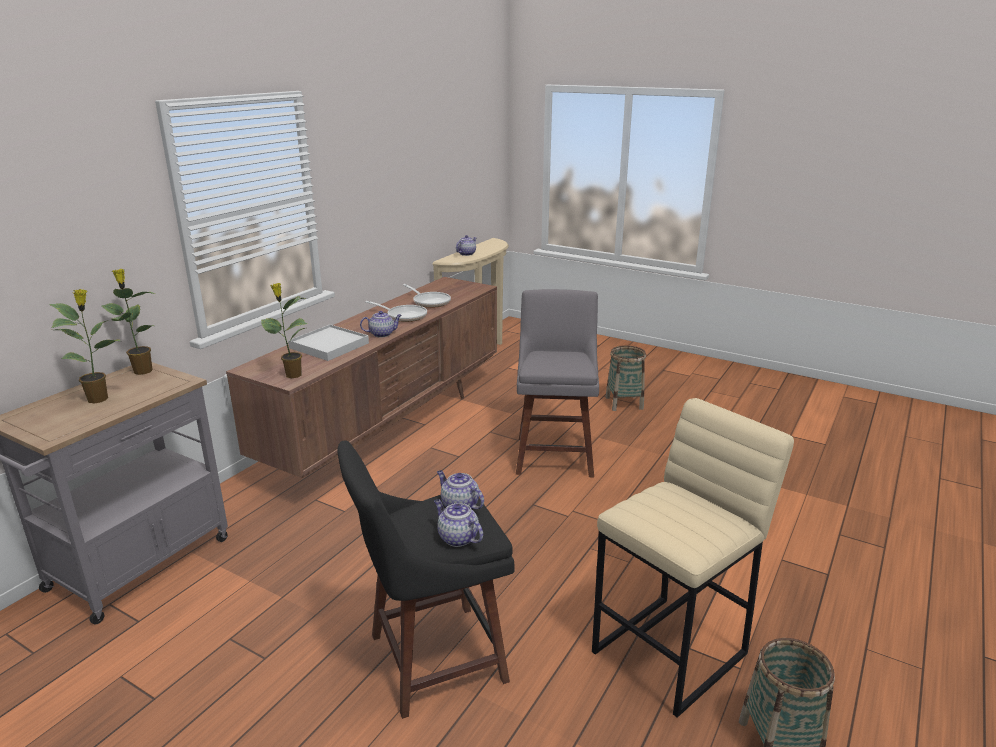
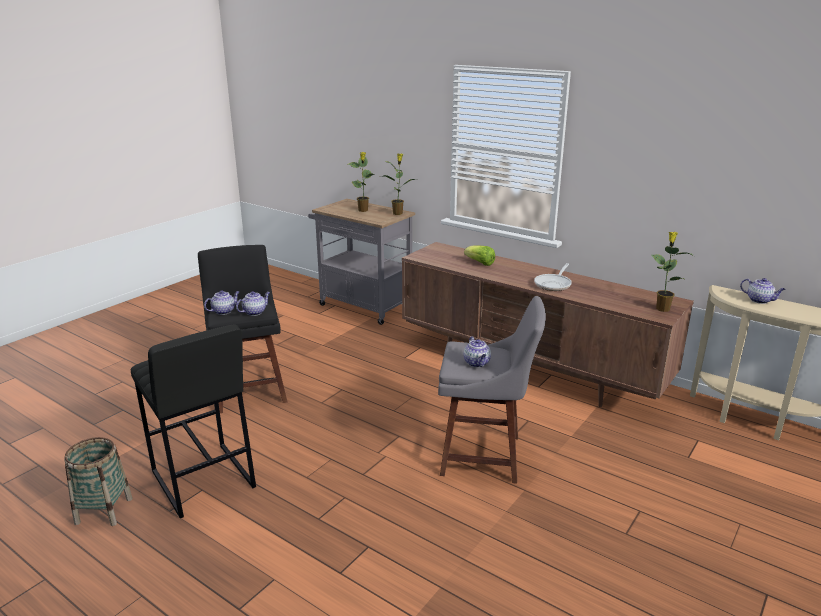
camera: 95 degrees right, 0 degrees up
(292, 375) = (426, 256): potted plant -> potted plant (662, 308)
(329, 345) = (480, 263): white tray -> lettuce
(382, 334) = (506, 278): teapot -> teapot (477, 363)
(430, 302) = (599, 294): frying pan -> none
(624, 403) = (622, 526): basket -> none
(672, 650) = (204, 481): beige stool -> black stool

